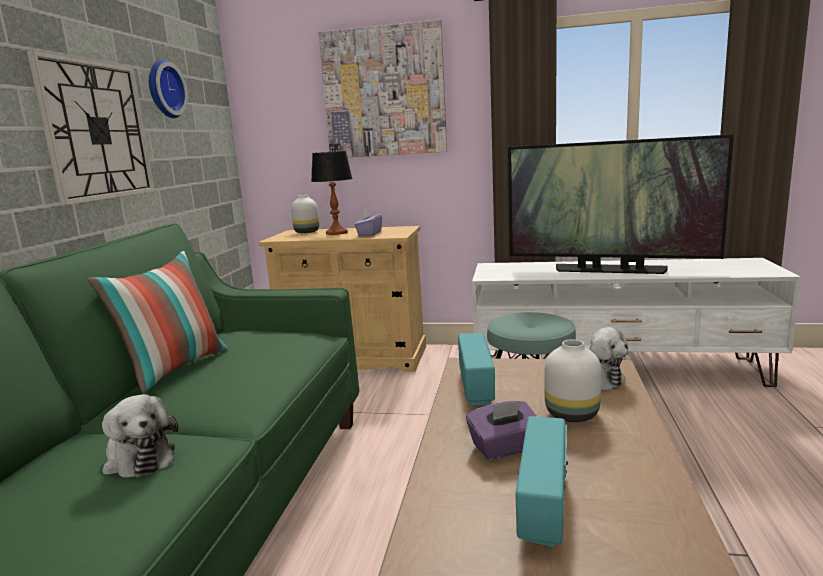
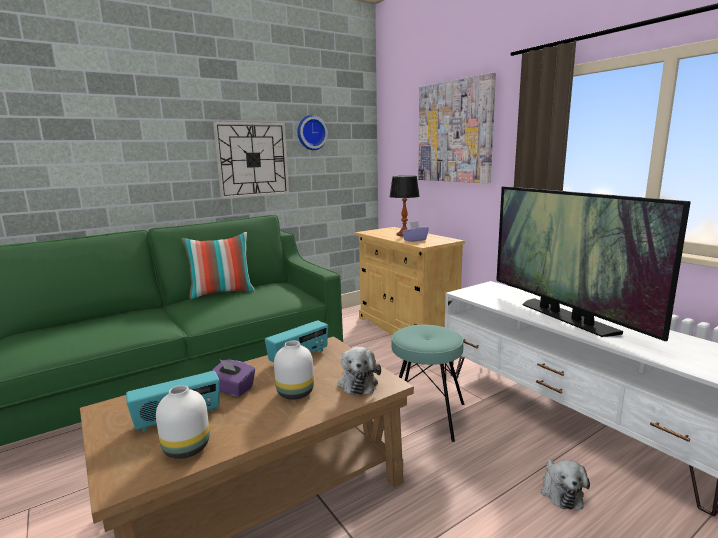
camera: 45 degrees right, 0 degrees up
(139, 458) = (138, 324): plush toy -> plush toy (560, 491)
(307, 232) = (394, 230): white vase -> white vase (186, 449)

